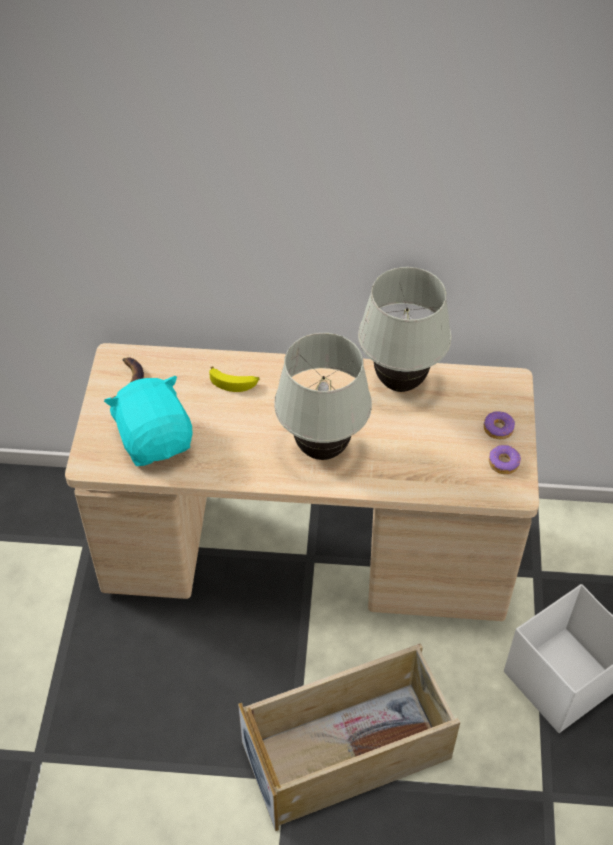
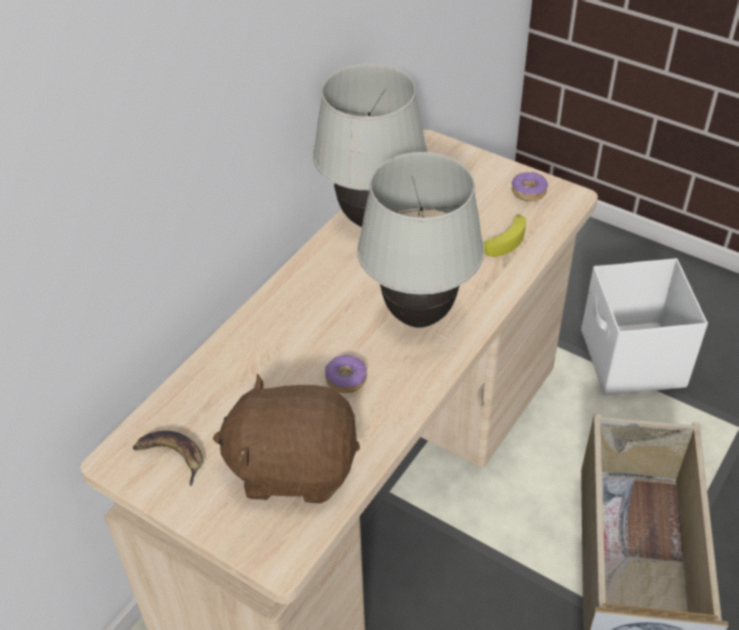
camera: 60 degrees left, 5 degrees down
(155, 440) = (293, 466): turquoise plush toy -> brown plush toy
(234, 382) = (261, 354): banana -> banana (505, 240)
(498, 429) = (483, 178): donut -> donut (346, 379)

